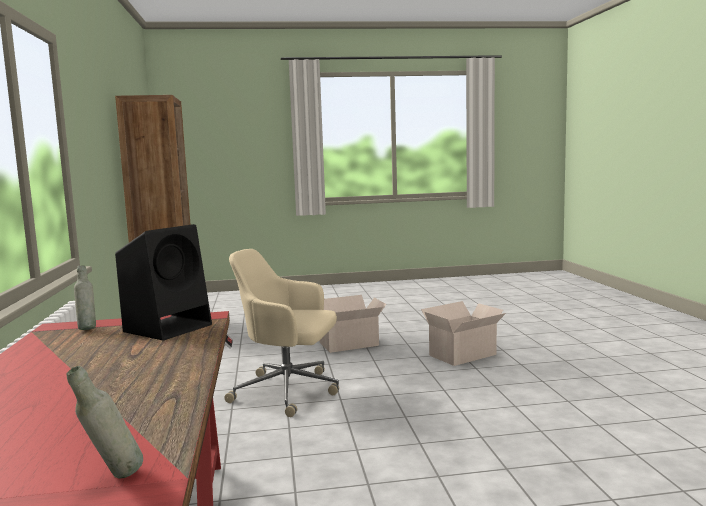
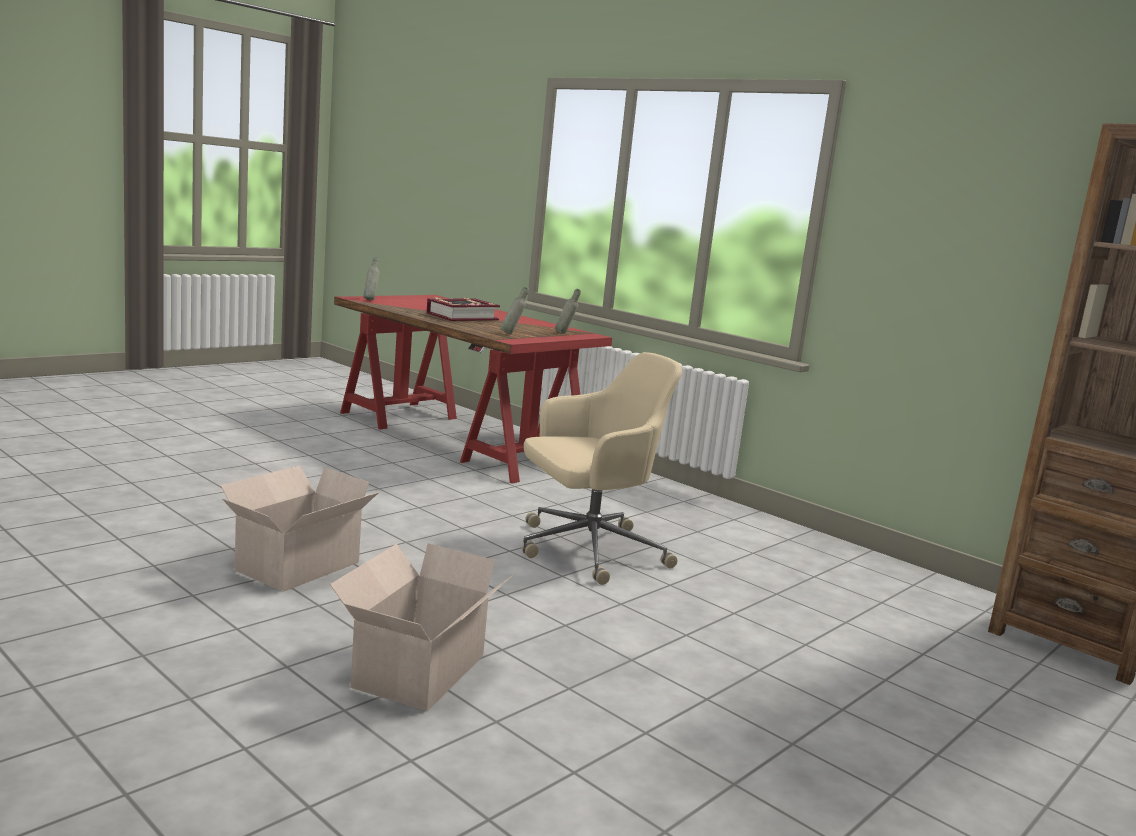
camera: 140 degrees right, 5 degrees up
(109, 375) = (462, 317): none -> book
(169, 327) = (512, 334): black speaker -> grey bottle
(350, 344) = (672, 661): cardboard box -> cardboard box (295, 567)

